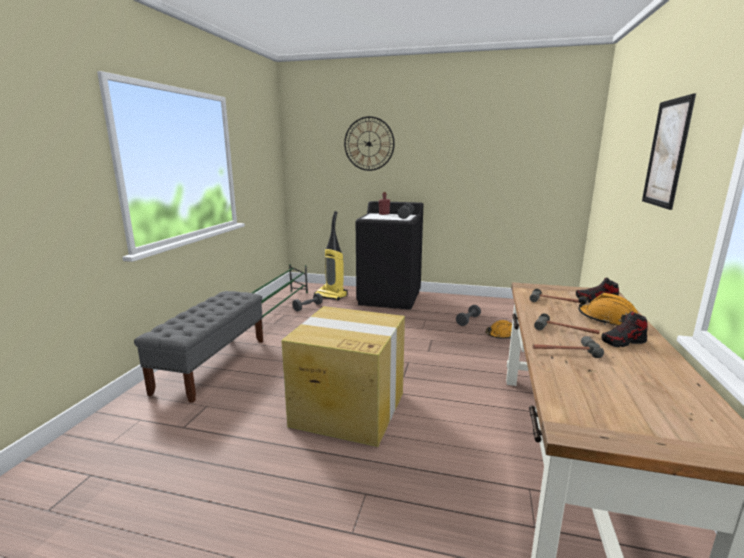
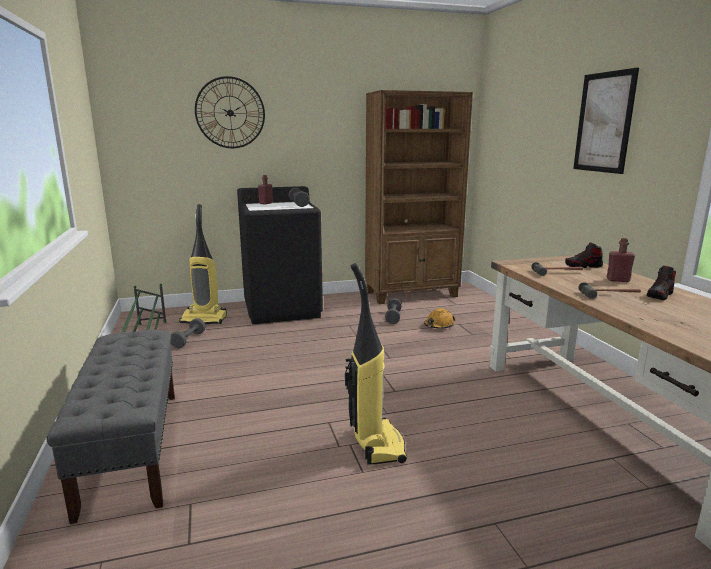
camera: 30 degrees left, 0 degrees up
(347, 409) = (376, 444): cardboard box -> vacuum cleaner
(507, 305) = (412, 294): none -> brown bookcase
(564, 351) = (640, 312): hammer -> none
(607, 319) = (618, 280): orange hard hat -> red bottle

